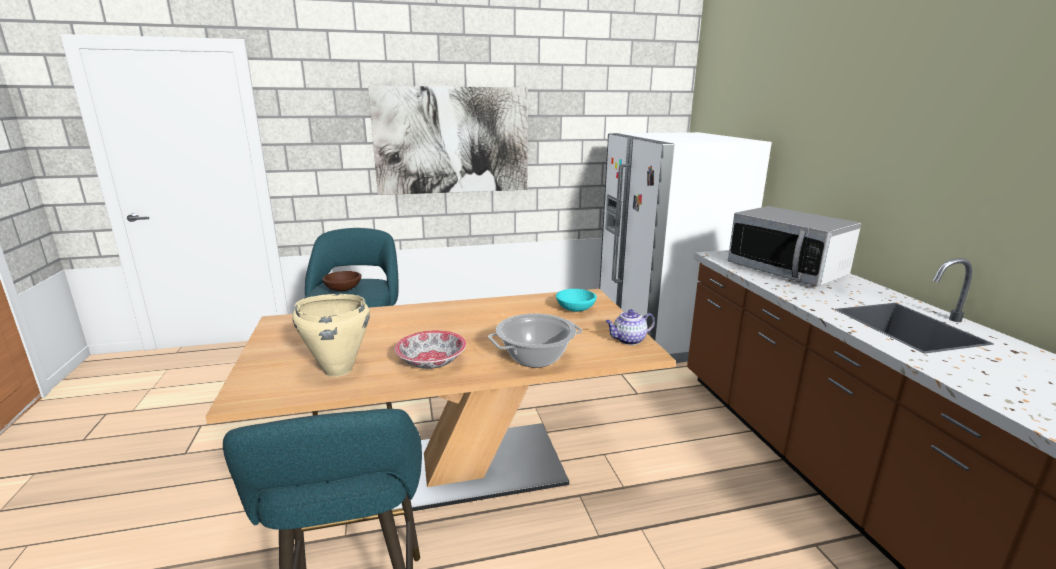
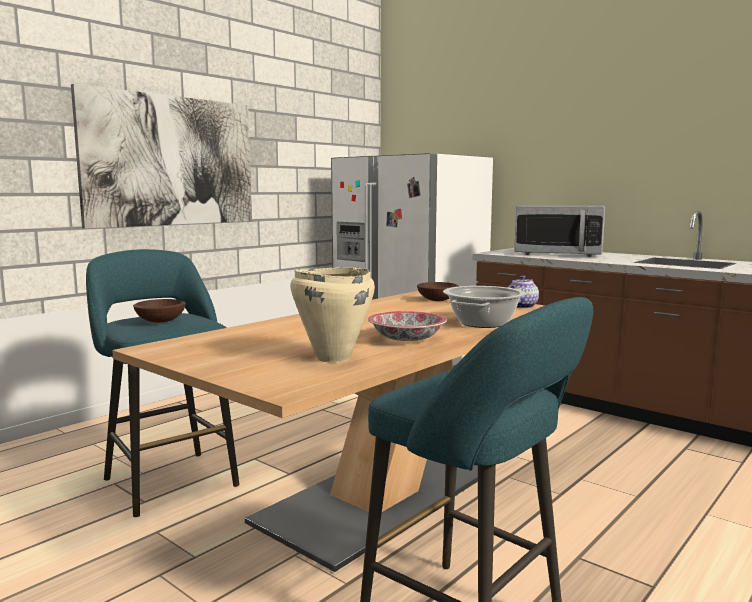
camera: 35 degrees left, 10 degrees down
(576, 309) = (437, 300): turquoise bowl -> brown bowl

